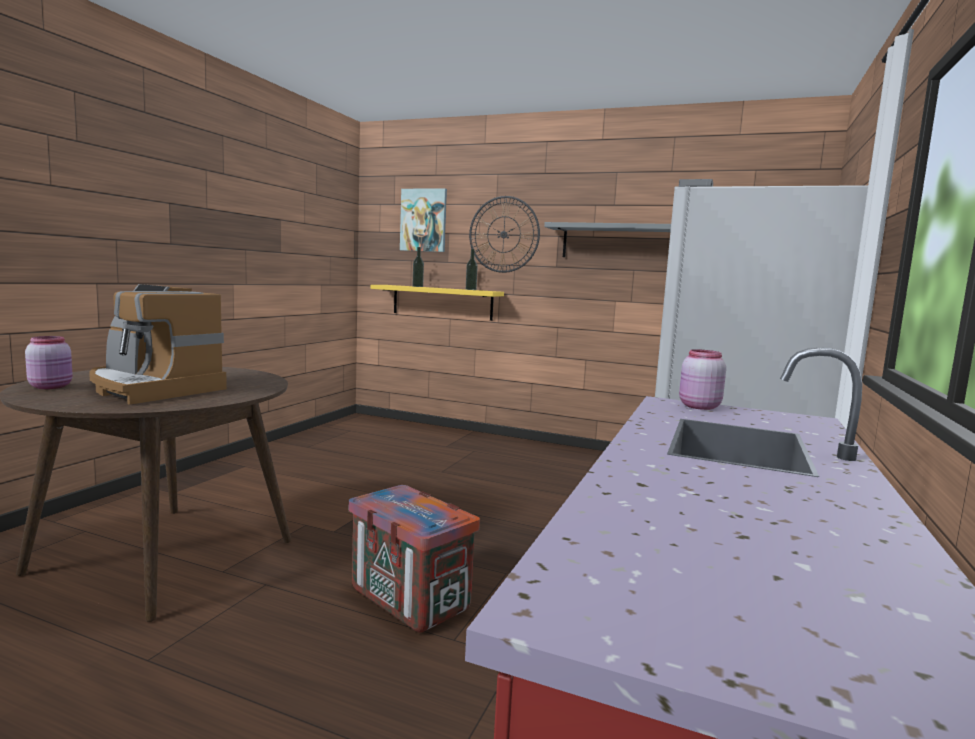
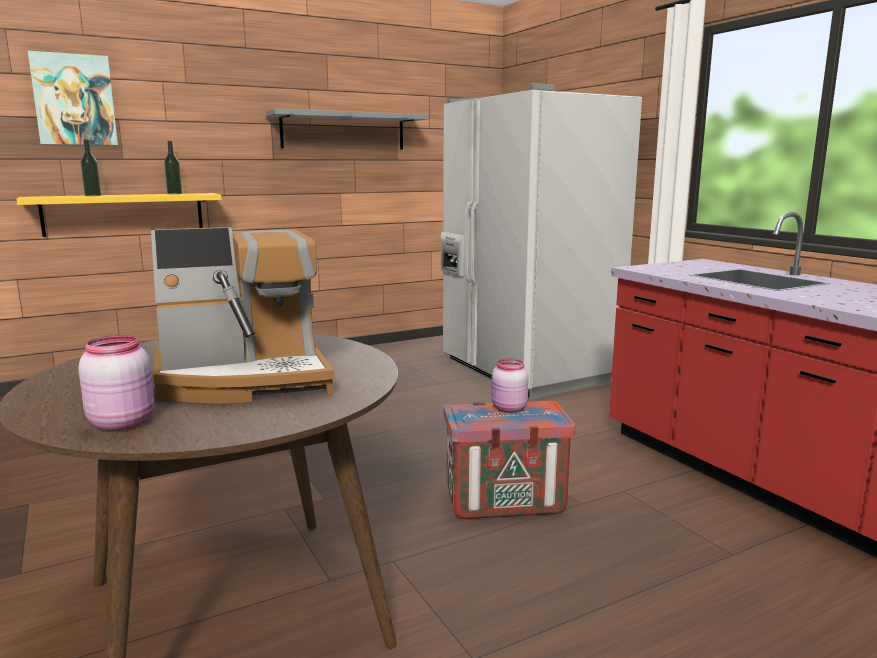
camera: 50 degrees left, 5 degrees up
(504, 234) = (203, 121): wall clock -> none
(698, 406) = (656, 266): pink jar -> pink jar (508, 409)

